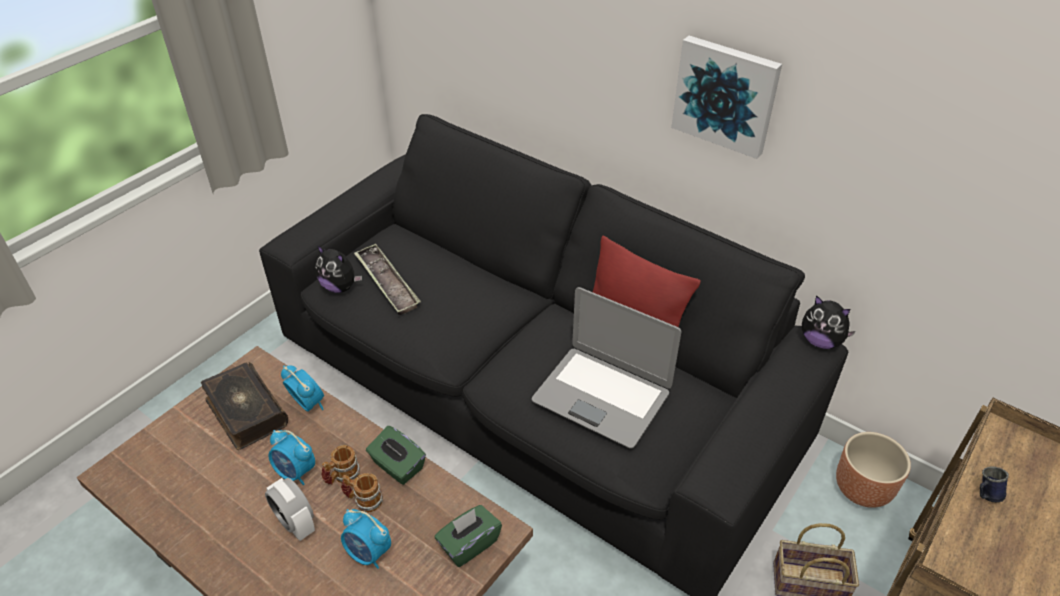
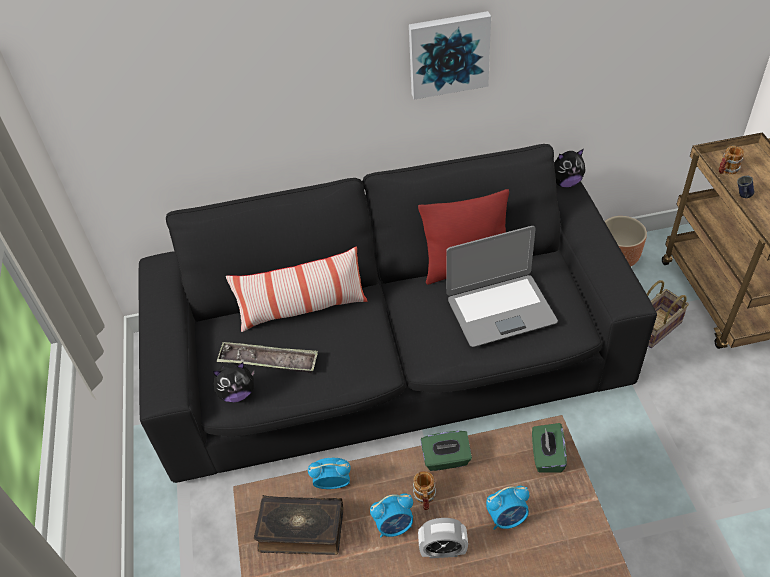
camera: 45 degrees left, 5 degrees up
(363, 500) = (458, 496): mug -> mug (726, 170)
(463, 269) = (303, 309): none -> pillow

